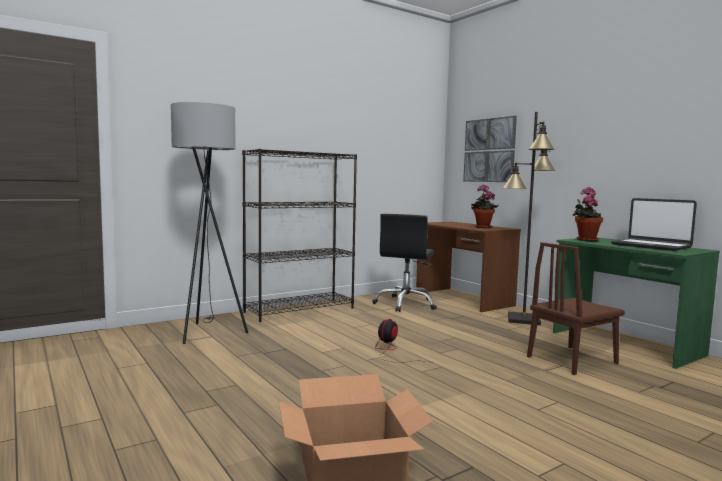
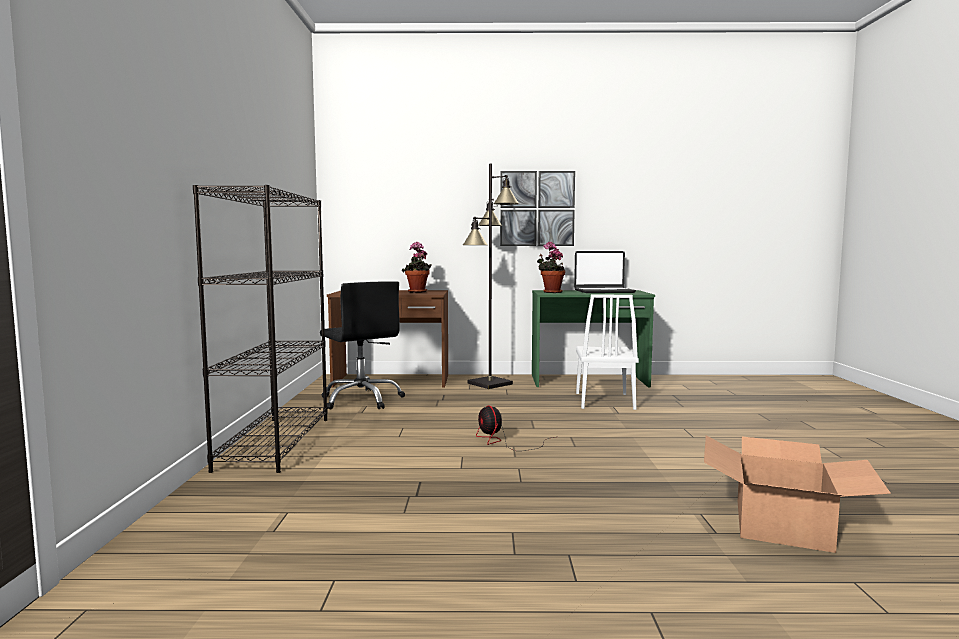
camera: 55 degrees left, 0 degrees up
(207, 332) = (257, 512): grey floor lamp -> none
(489, 150) = (393, 202): picture -> picture (537, 208)
(572, 360) = (604, 401): brown chair -> white chair

